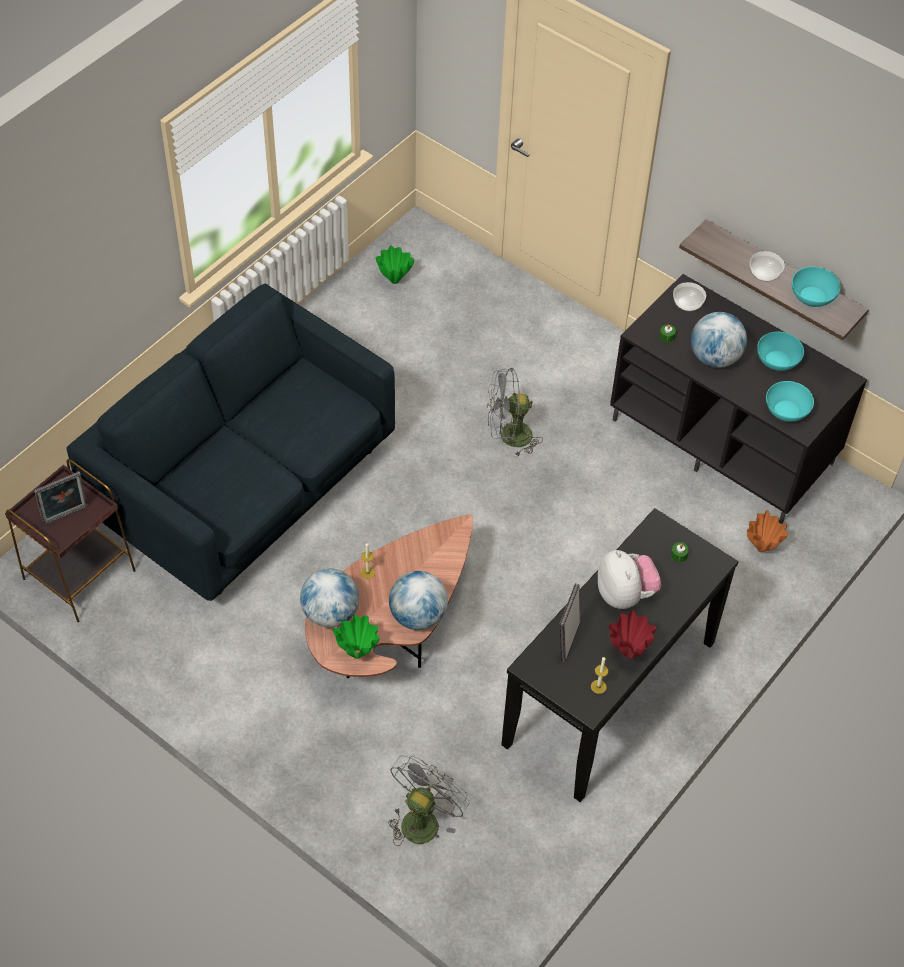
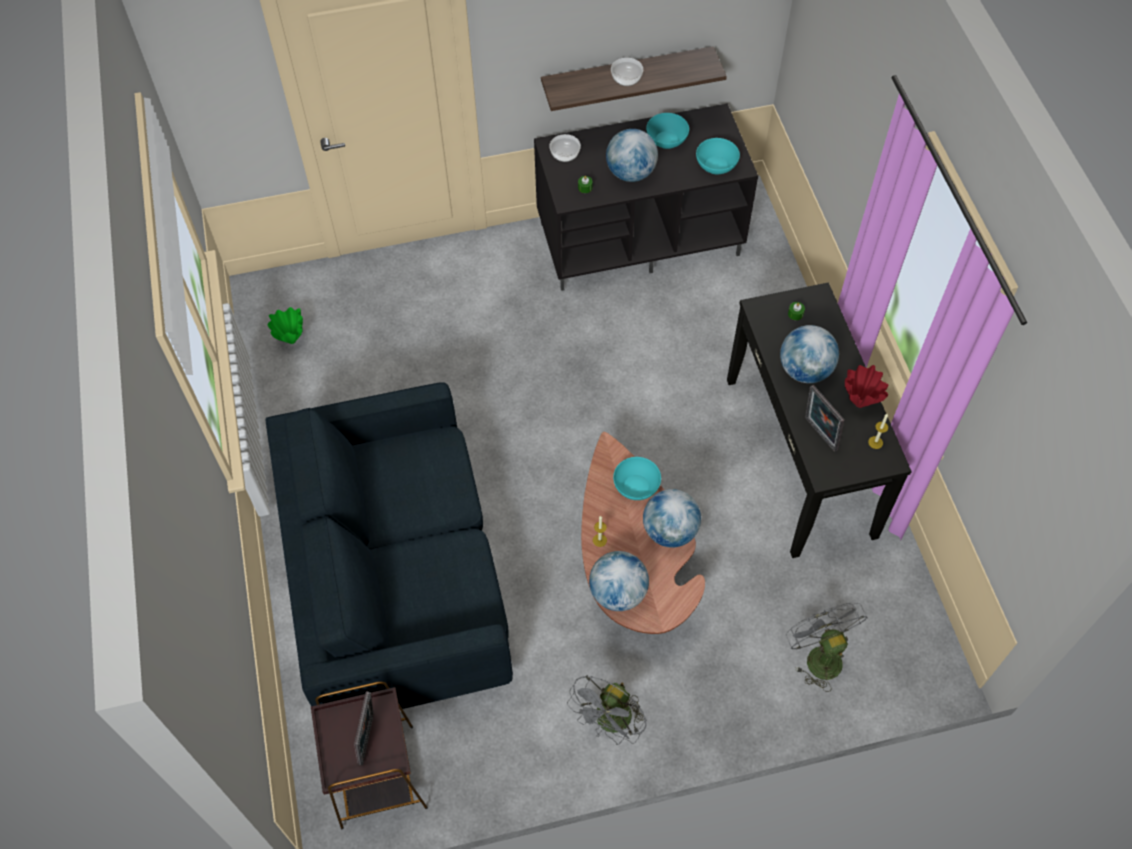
camera: 50 degrees left, 5 degrees up
(358, 654) = (673, 598): green vase -> none
(508, 437) = (517, 366): grey fan -> grey fan (610, 723)
(625, 594) = (804, 370): plush toy -> globe
(761, 549) = (750, 281): orange vase -> none
(812, 297) = (674, 67): turquoise bowl -> turquoise bowl (636, 486)

